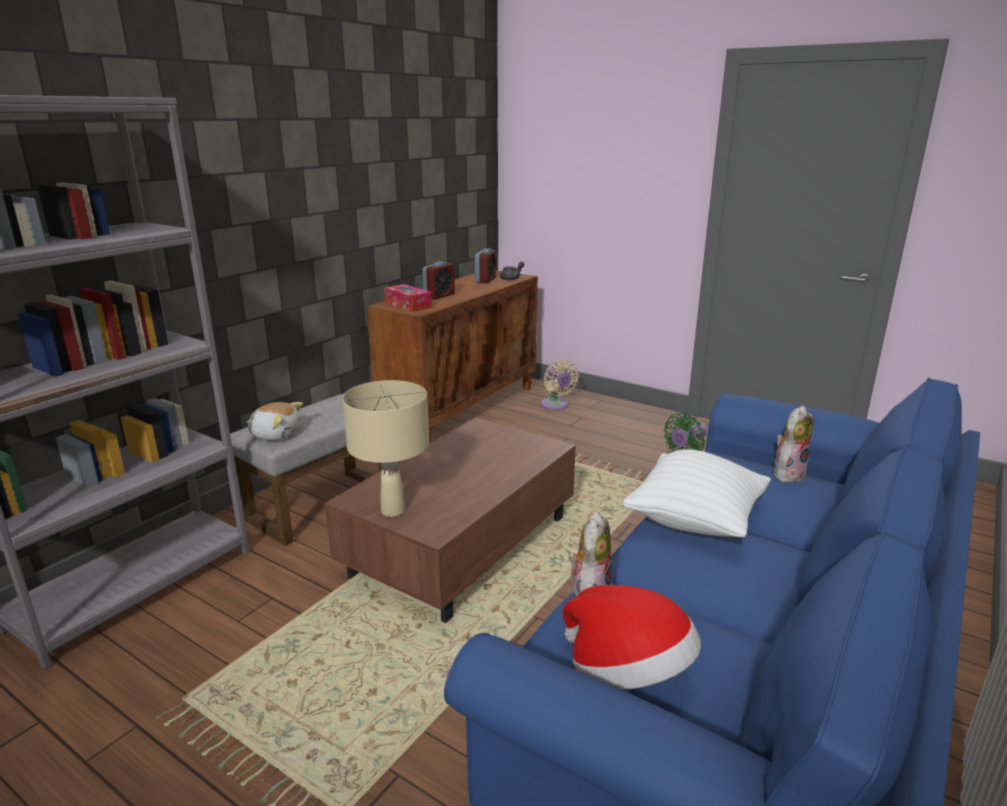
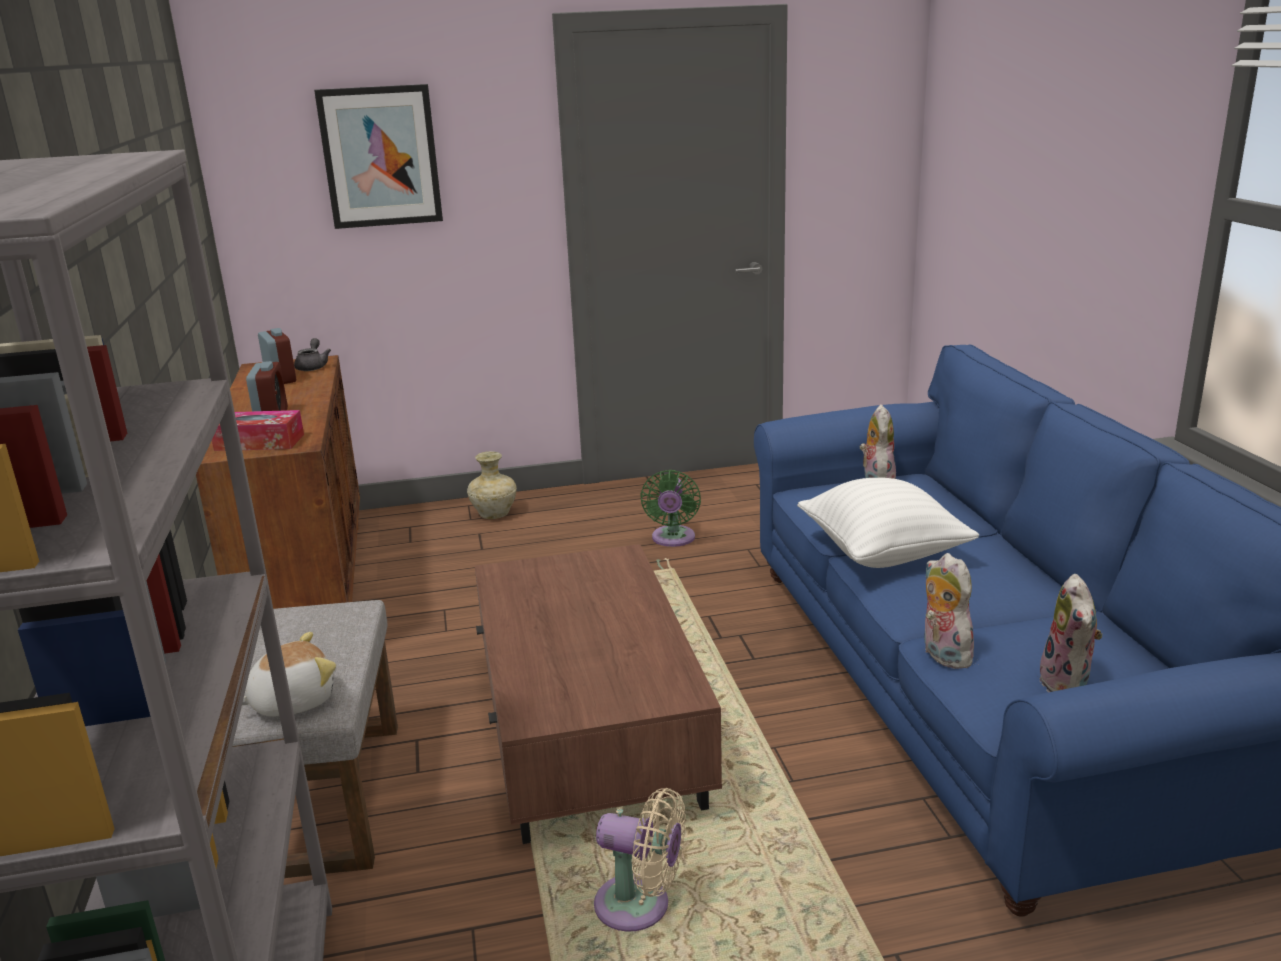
camera: 45 degrees left, 0 degrees up
(392, 511) = (598, 702): beige table lamp -> none
(556, 406) = (426, 533): beige fan -> beige fan (640, 907)
(592, 150) = (380, 157): none -> picture
(605, 410) = (493, 514): none -> beige vase
(627, 674) = (1068, 684): hat -> plush toy

